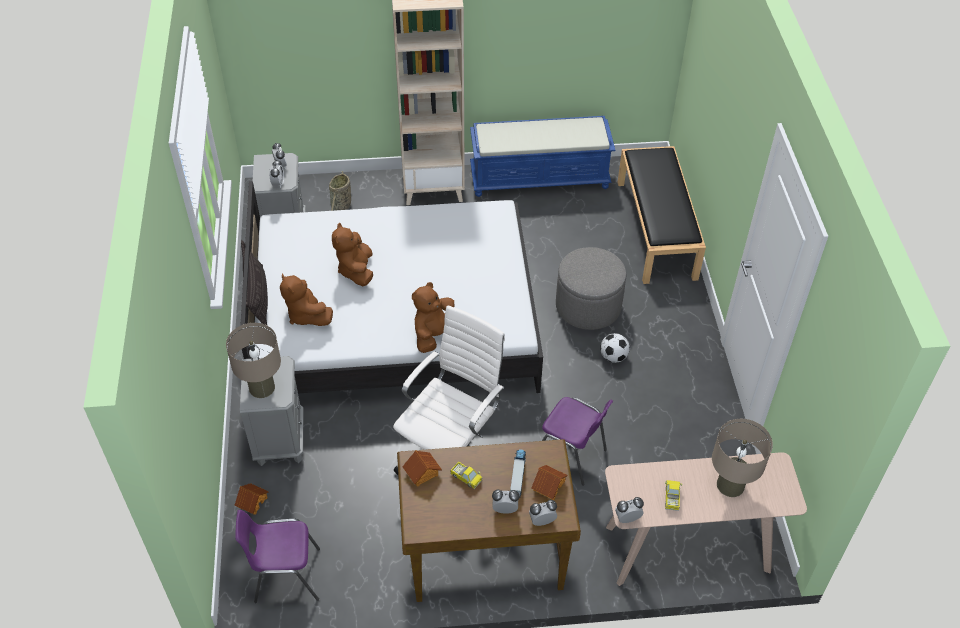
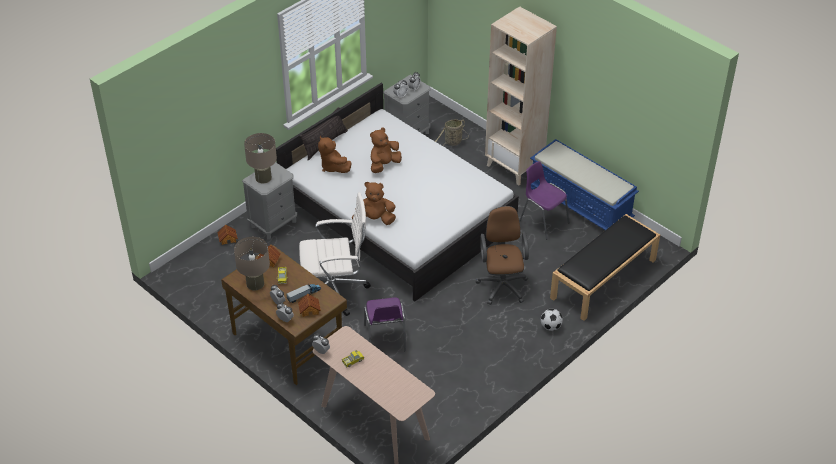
camera: 50 degrees right, 5 degrees down
(285, 575) = (199, 277): purple chair -> purple chair (543, 221)
(306, 315) = (333, 167): brown plush toy -> brown plush toy turned 45 degrees counterclockwise
(588, 306) = (502, 284): grey ottoman -> brown office chair
(613, 357) = (476, 317): football -> football (550, 326)
(730, 485) = (386, 380): beige table lamp -> beige table lamp (255, 284)

